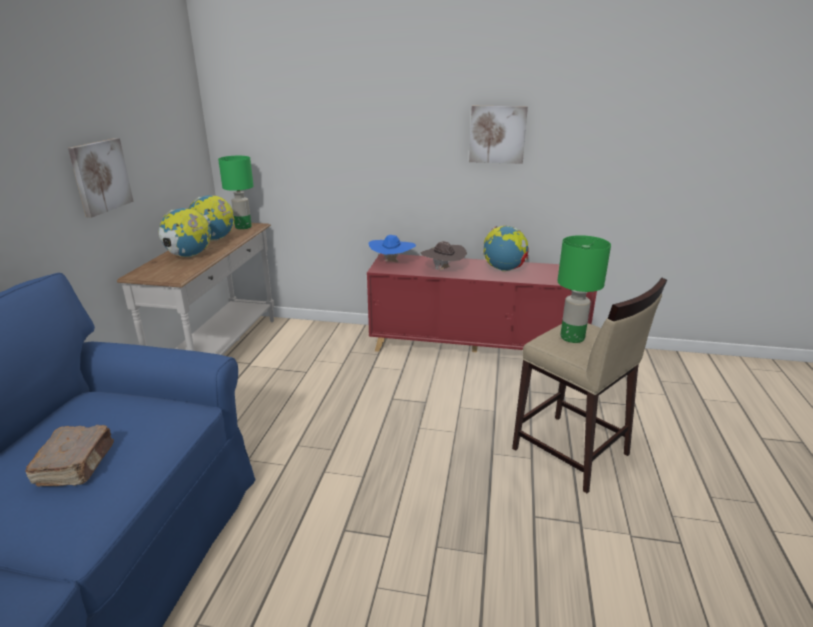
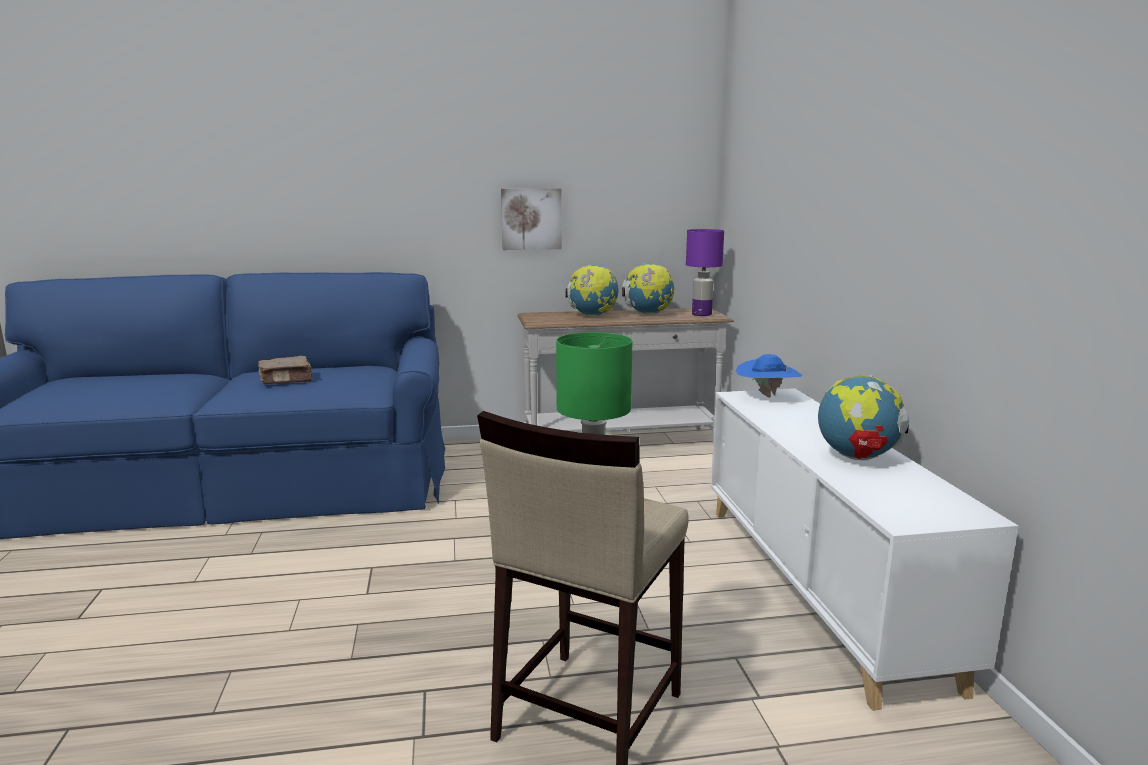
camera: 70 degrees right, 10 degrees down
(244, 227) = (702, 314): green table lamp -> purple table lamp
(443, 270) = (785, 424): brown hat -> none
(475, 348) = (818, 588): red cabinet -> white cabinet
(497, 134) = (921, 216): picture -> none

